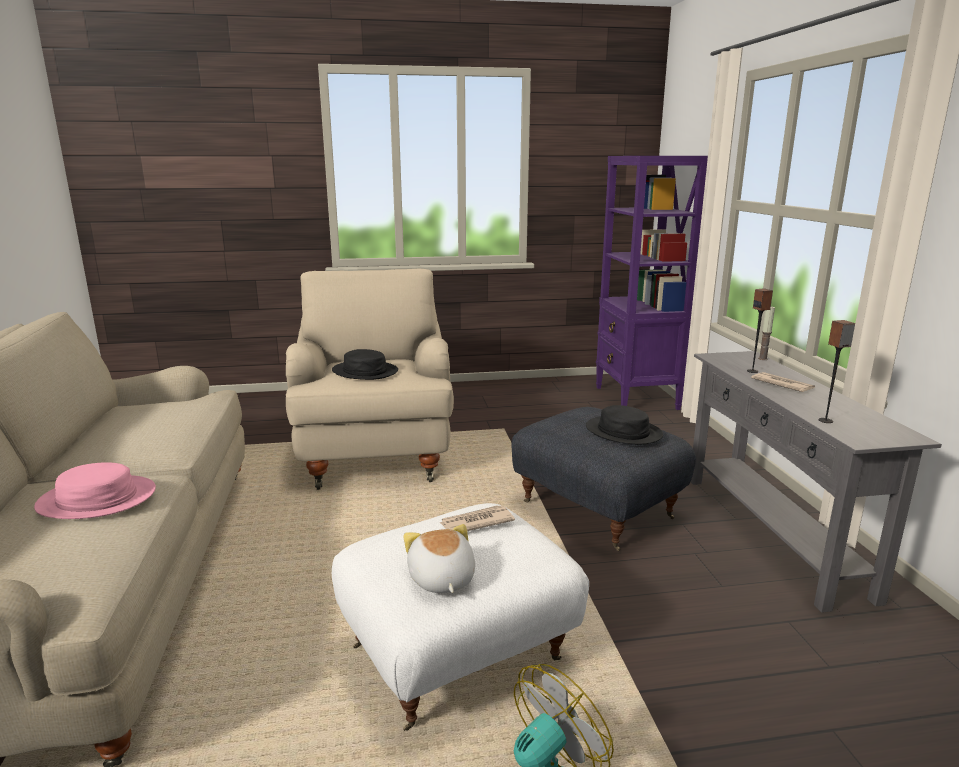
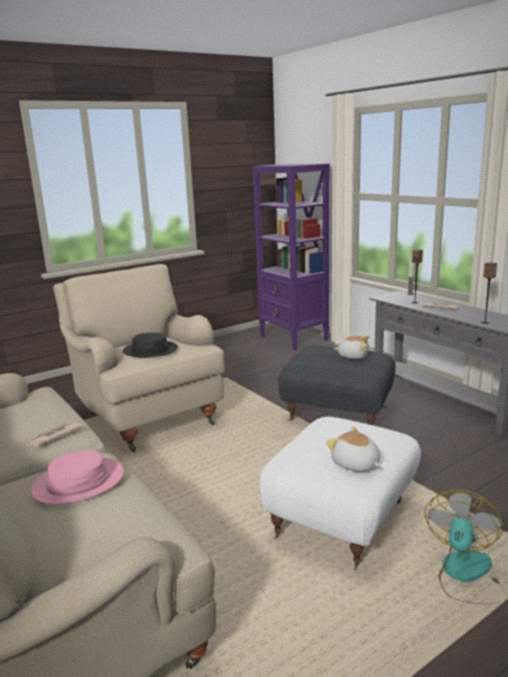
camera: 25 degrees left, 0 degrees up
(476, 522) = (335, 428): newspaper -> newspaper (53, 436)
(623, 431) = (353, 356): black hat -> plush toy

